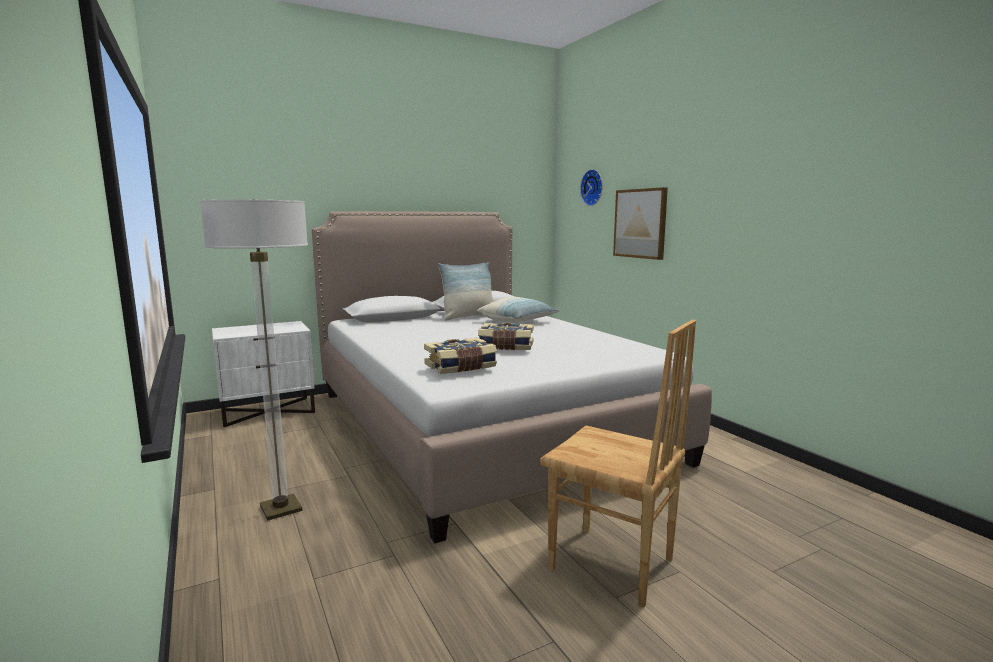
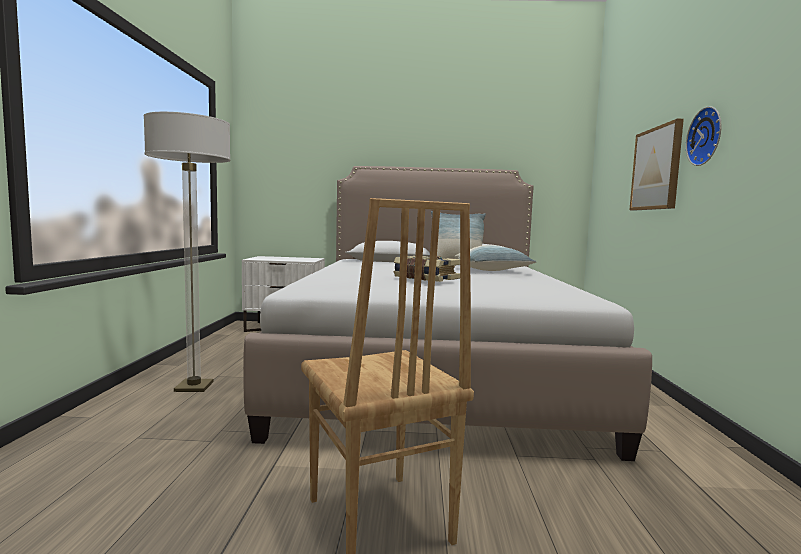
camera: 30 degrees right, 5 degrees down
(461, 367) = (341, 282): book -> none
(593, 187) = (621, 138): wall clock -> wall clock (707, 136)

